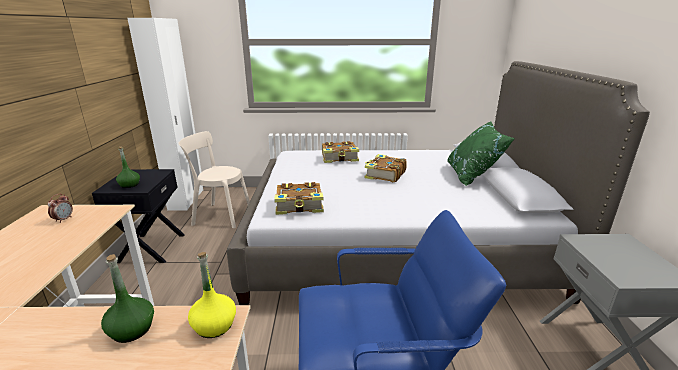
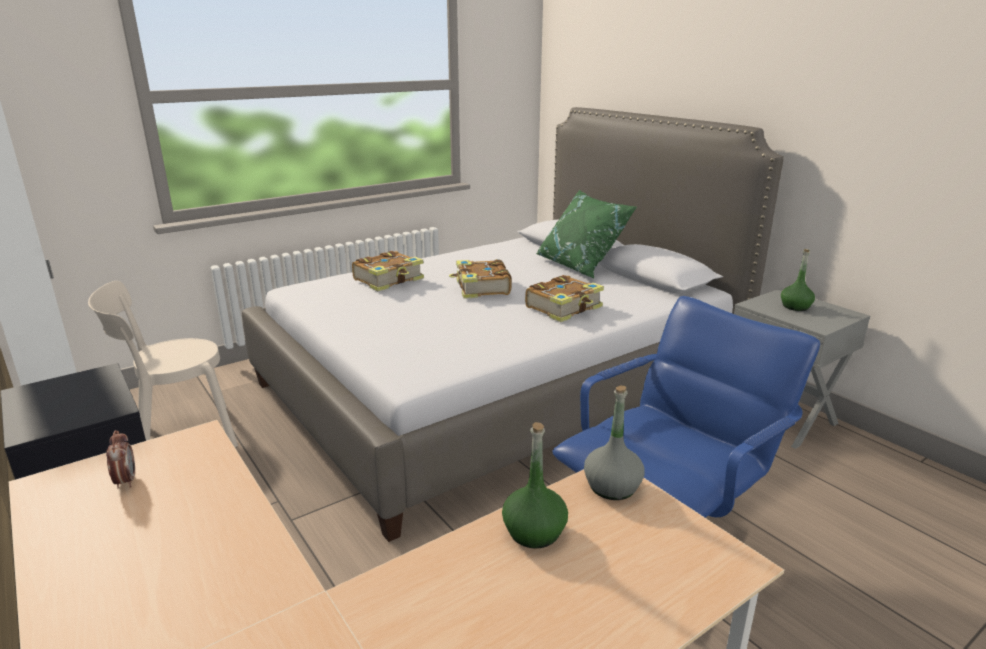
camera: 35 degrees left, 0 degrees up
(129, 185) = (72, 411): green bottle -> green bottle (795, 306)
(214, 325) = (612, 487): yellow bottle -> grey bottle
(300, 206) = (432, 355): book -> book (565, 308)

